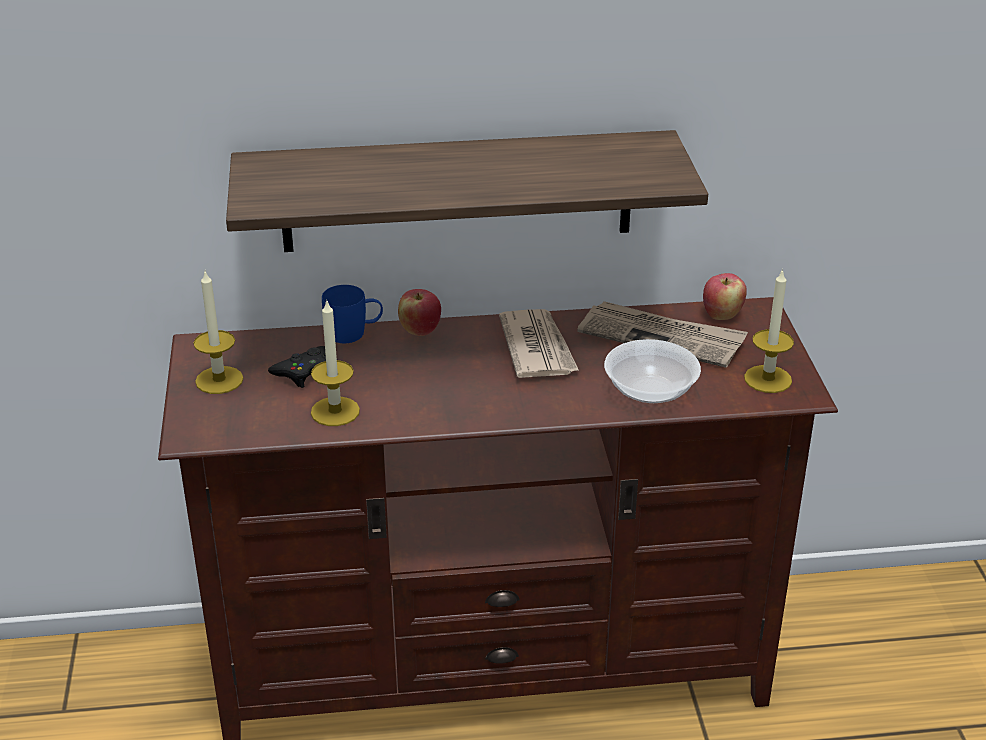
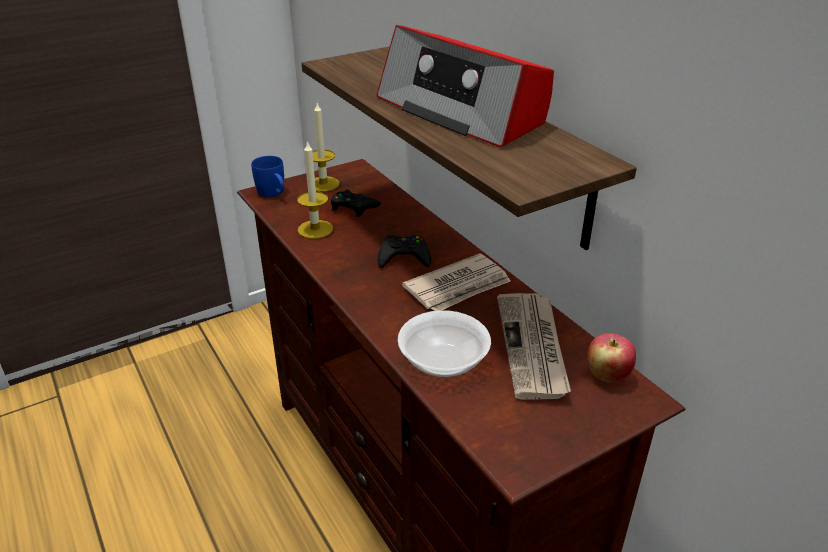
camera: 65 degrees right, 0 degrees up
(354, 333) = (412, 210): blue mug -> blue mug (273, 194)
(420, 330) = (437, 232): apple -> none
(453, 365) = (404, 257): none -> black game controller
(490, 166) = (462, 111): none -> radio
(768, 379) = (521, 433): candle -> none

